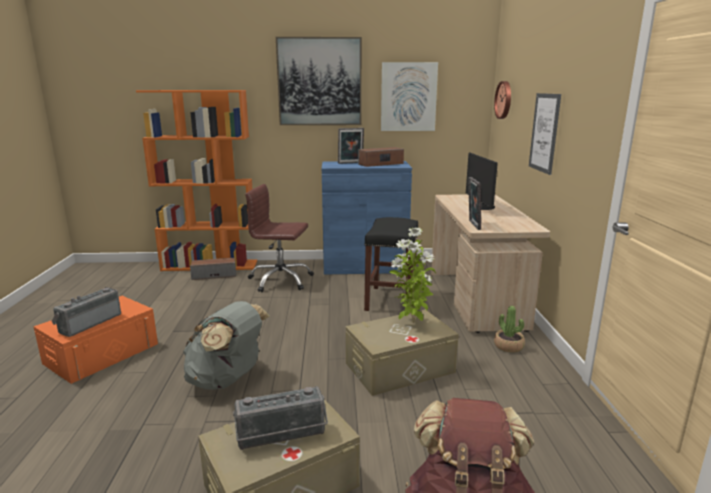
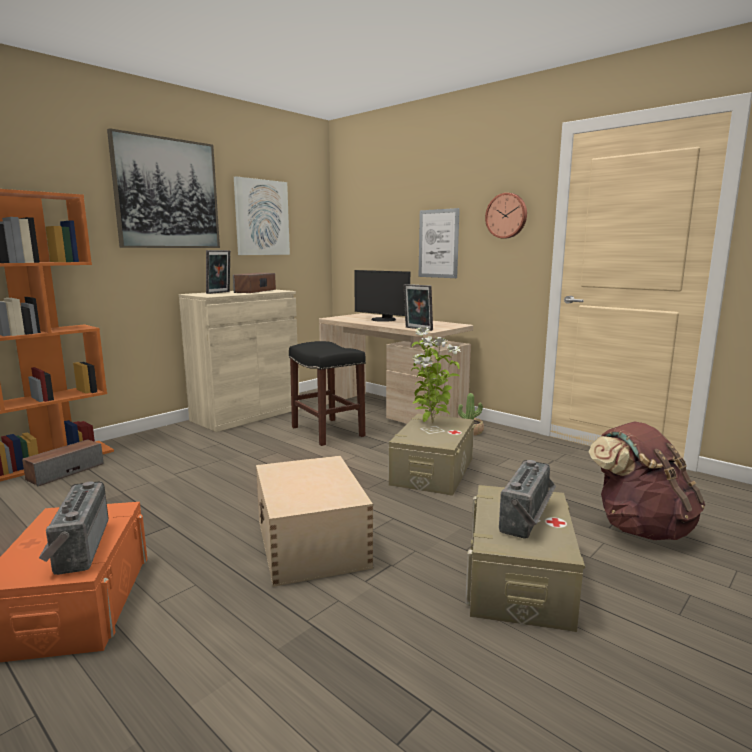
camera: 45 degrees left, 5 degrees down
(227, 380) = (311, 543): grey backpack -> beige storage box
(280, 280) = (175, 450): brown office chair -> none
(364, 266) = (246, 415): blue cabinet -> beige cabinet
(504, 100) = (357, 222): wall clock -> wall clock (507, 216)

